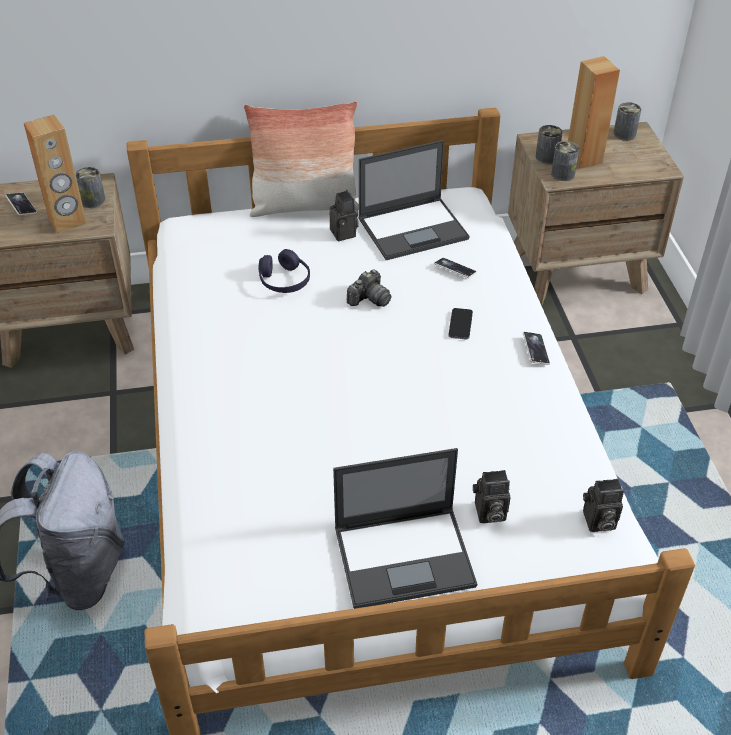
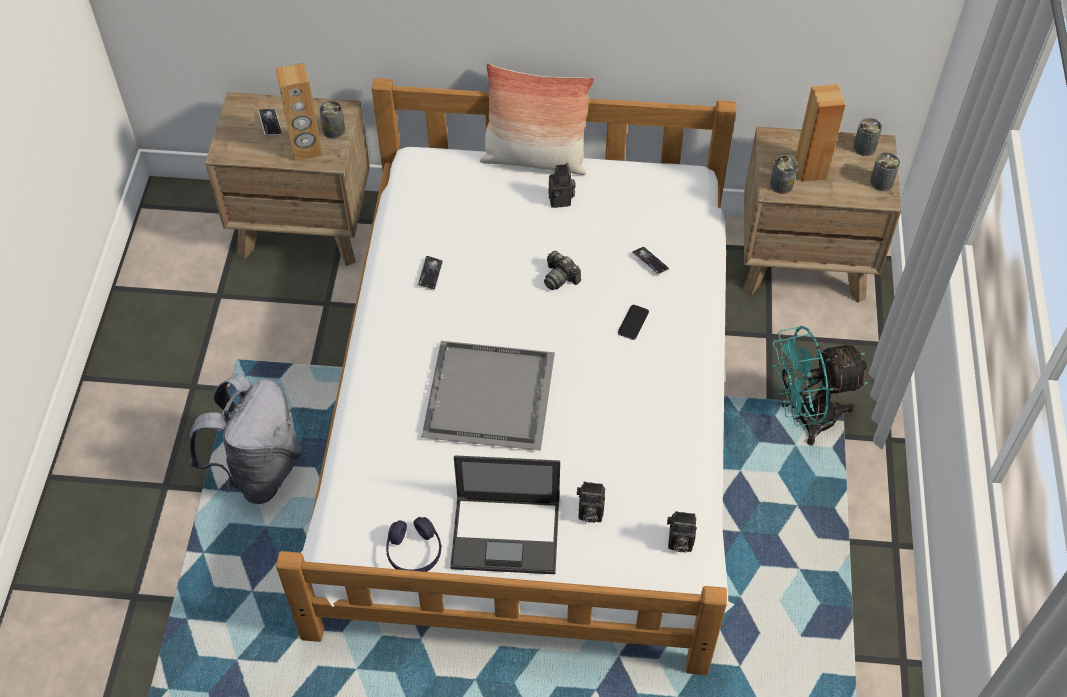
camera: 15 degrees right, 10 degrees up
(284, 281) = (489, 242): purple headphones -> purple headphones (414, 552)
(332, 420) = (487, 395): none -> grey tray
(369, 299) = (560, 278): camera -> camera turned 75 degrees clockwise
(414, 228) = (628, 207): laptop -> none
(535, 350) = (692, 364): phone -> phone (430, 274)
(546, 157) = (774, 161): can -> can (881, 182)
(639, 401) = (805, 417): none -> turquoise fan

